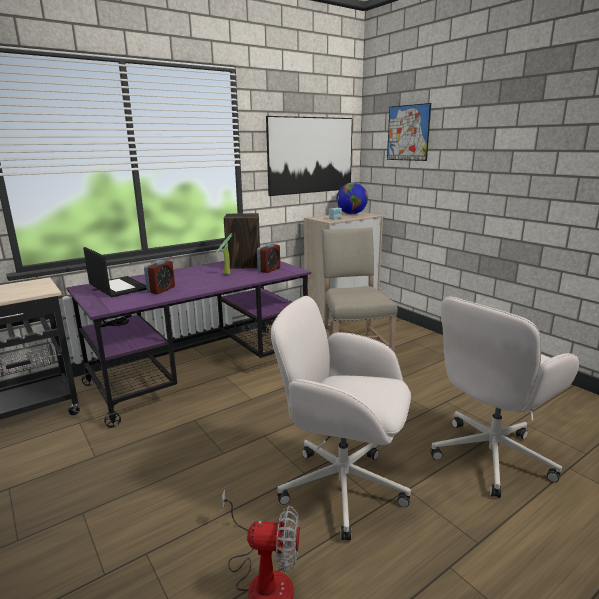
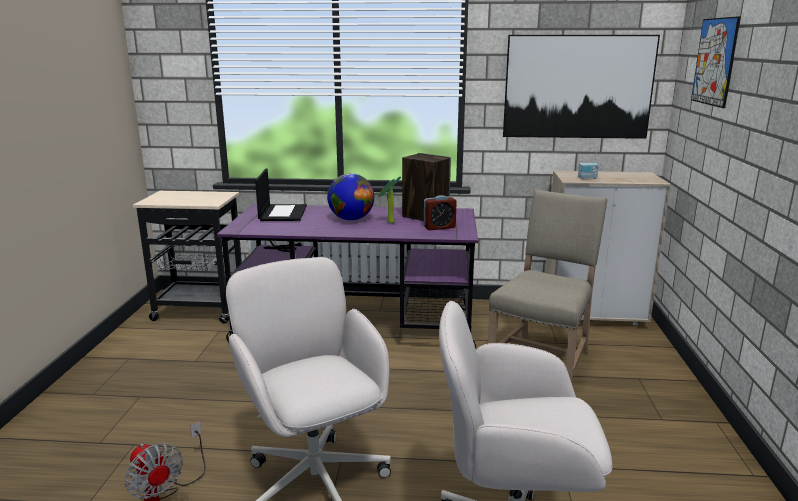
camera: 40 degrees right, 0 degrees up
(161, 290) = (306, 224): alarm clock -> none
(351, 214) = (630, 175): globe -> globe (351, 219)

